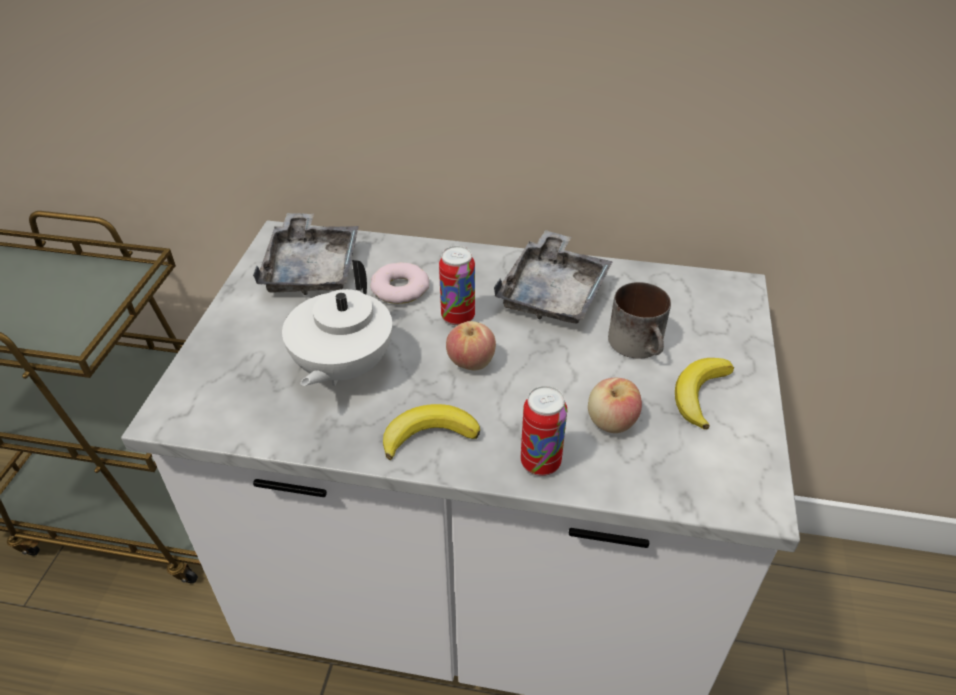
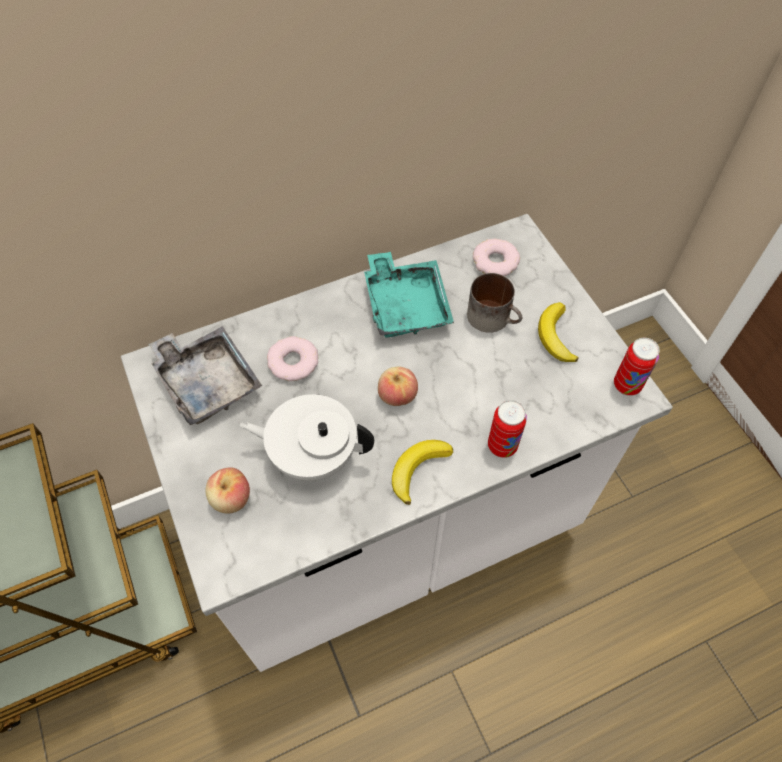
camera: 35 degrees left, 15 degrees up
(342, 368) = (312, 454): white teapot -> white teapot turned 120 degrees clockwise
(458, 317) = (357, 363): can -> can (627, 385)
(553, 293) = (405, 305): grey tray -> turquoise tray
(611, 422) = (520, 389): apple -> apple (231, 499)
(687, 299) = (495, 262): none -> donut

